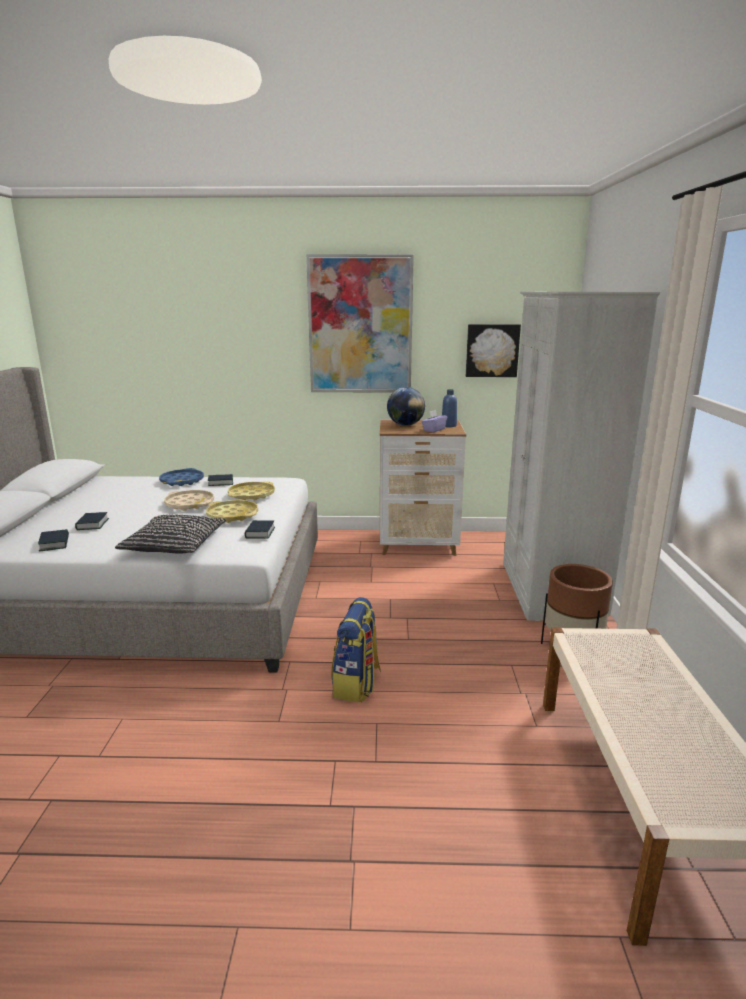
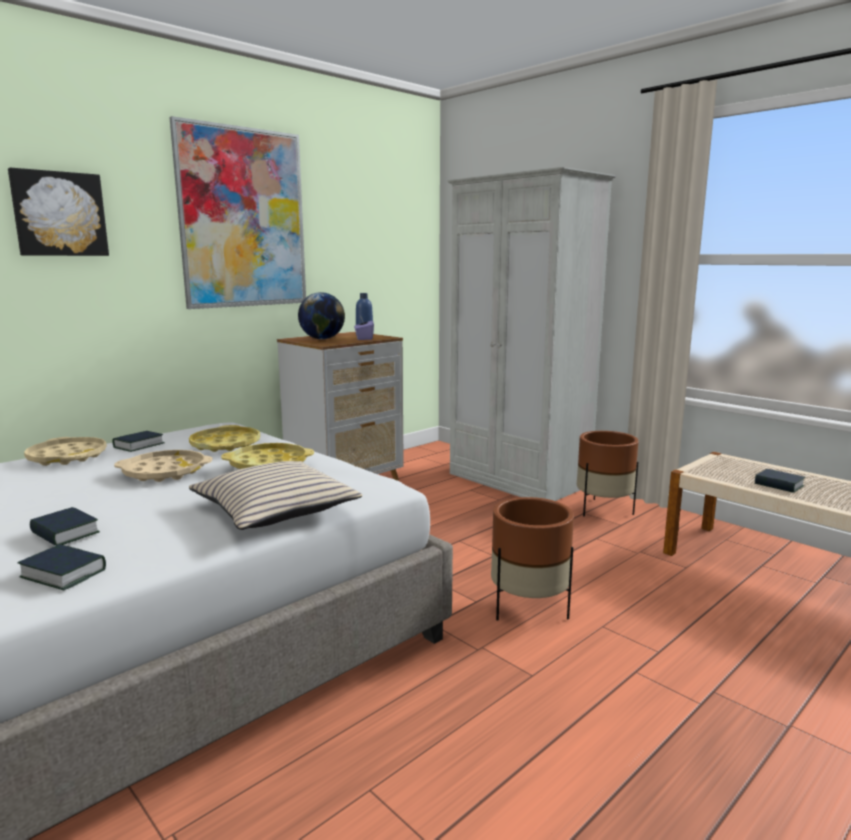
camera: 45 degrees left, 5 degrees down
(174, 544) = (275, 509): black pillow -> beige pillow
(182, 481) = (67, 457): blue tray -> beige tray
(260, 533) = (348, 469): book -> book (779, 485)
(356, 684) = (528, 608): backpack -> brown planter
(492, 350) = (376, 252): picture -> picture (59, 214)

